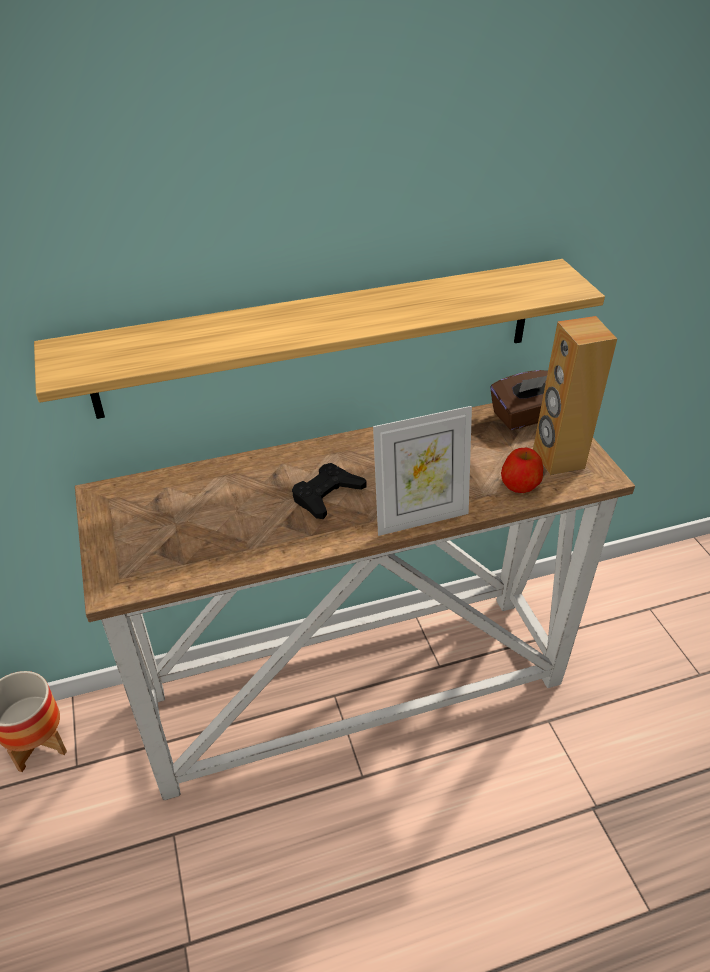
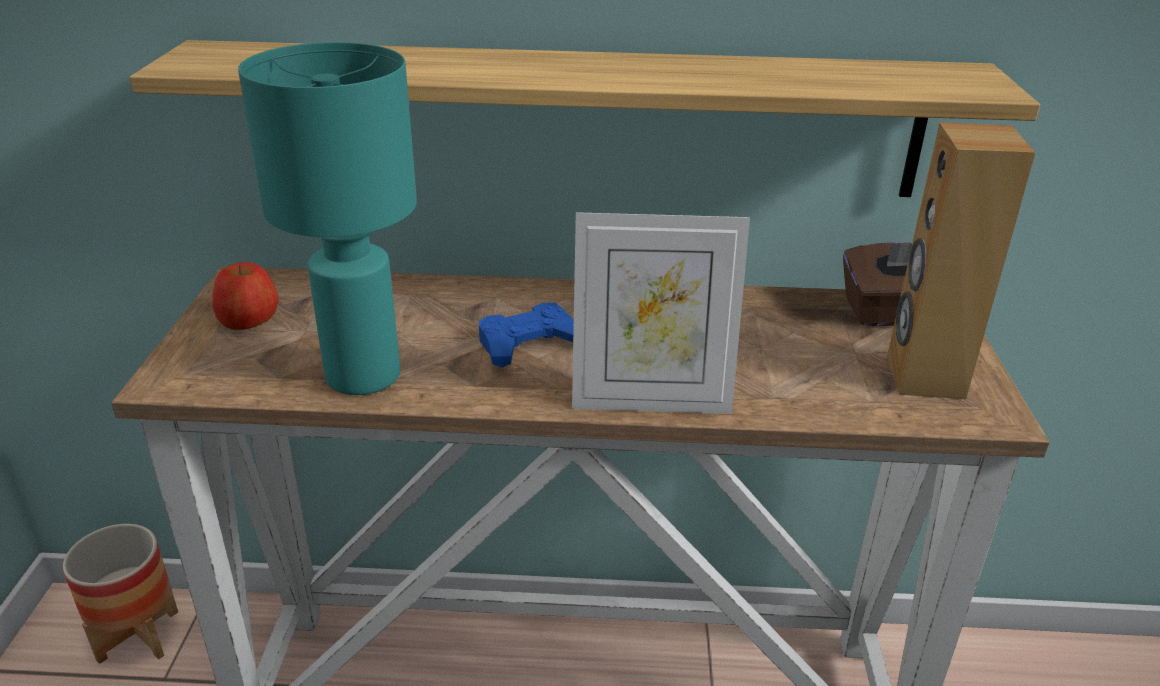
camera: 20 degrees right, 10 degrees down
(239, 547) = (365, 375): none -> turquoise table lamp
(327, 495) = (531, 344): black game controller -> blue game controller
(520, 483) = (841, 394): apple -> apple (248, 320)

